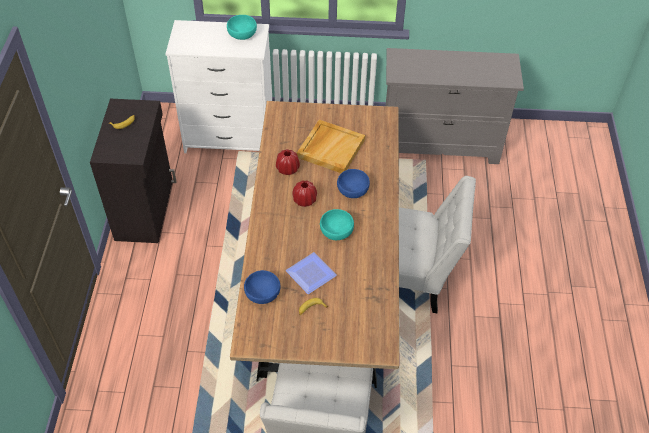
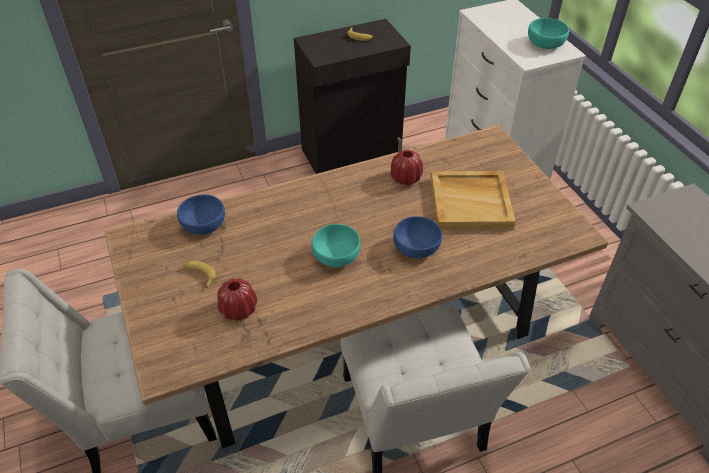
camera: 65 degrees right, 5 degrees down
(304, 200) = (367, 209): red vase -> red vase (238, 309)
(313, 274) = (254, 258): plate -> none

